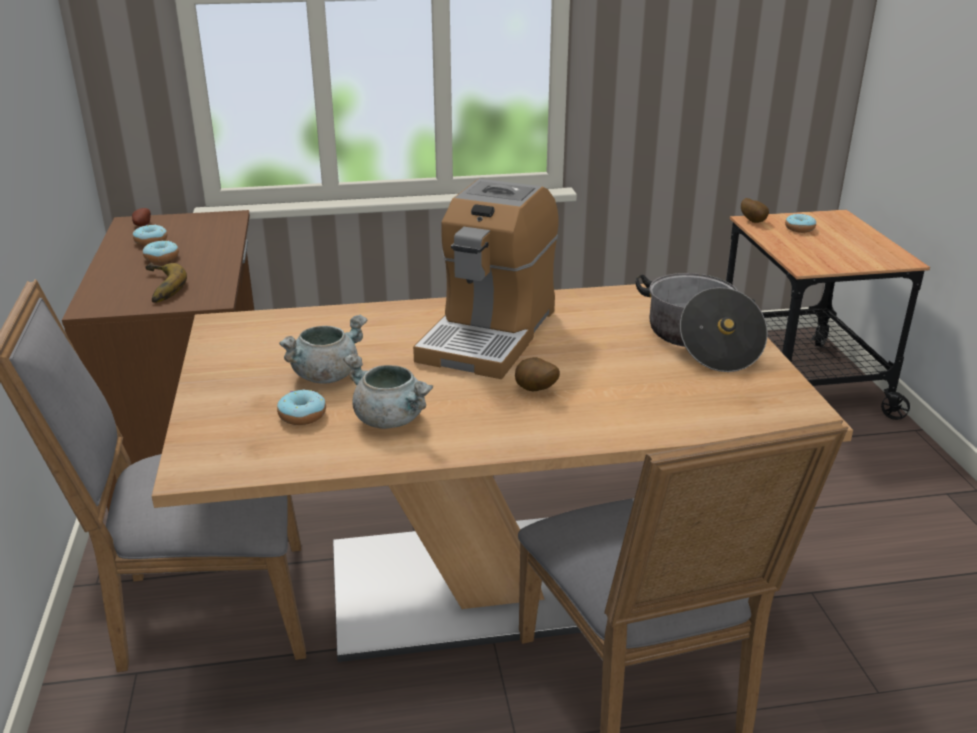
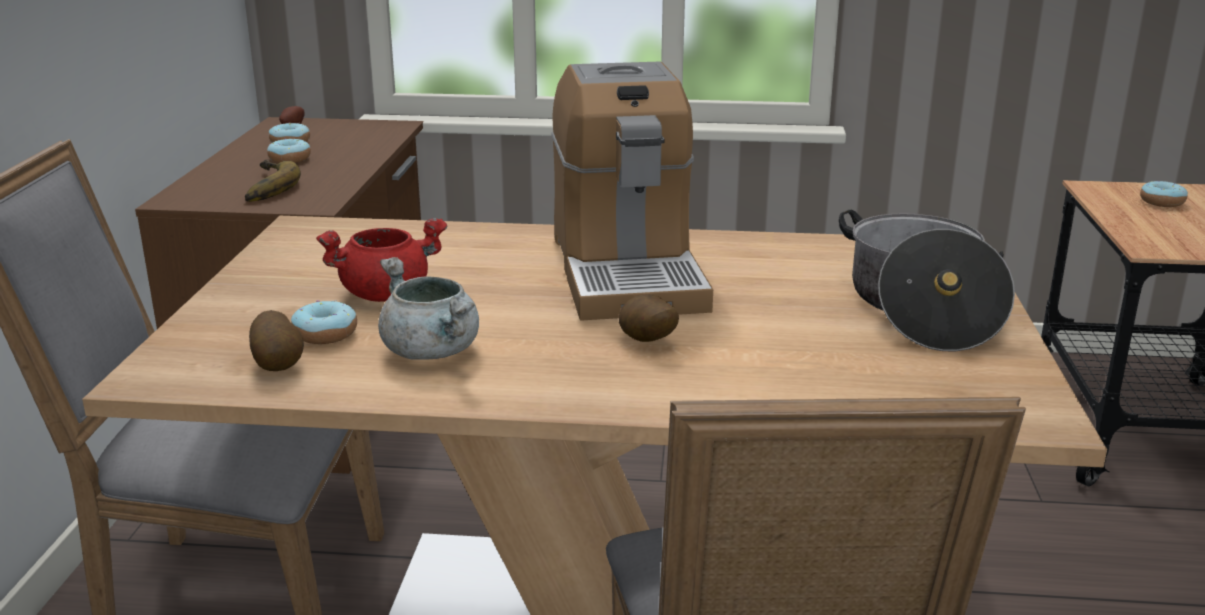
camera: 15 degrees right, 5 degrees down
(326, 375) = (386, 294): grey cooking pot -> red cooking pot
(489, 334) = (626, 271): coffee machine -> coffee machine turned 45 degrees counterclockwise
(753, 221) = (1095, 188): potato -> potato (279, 366)

